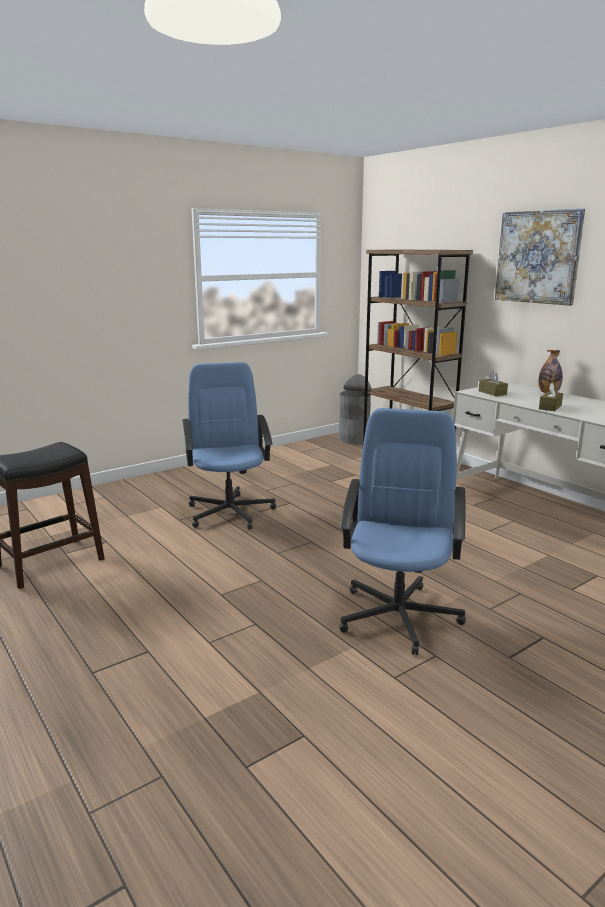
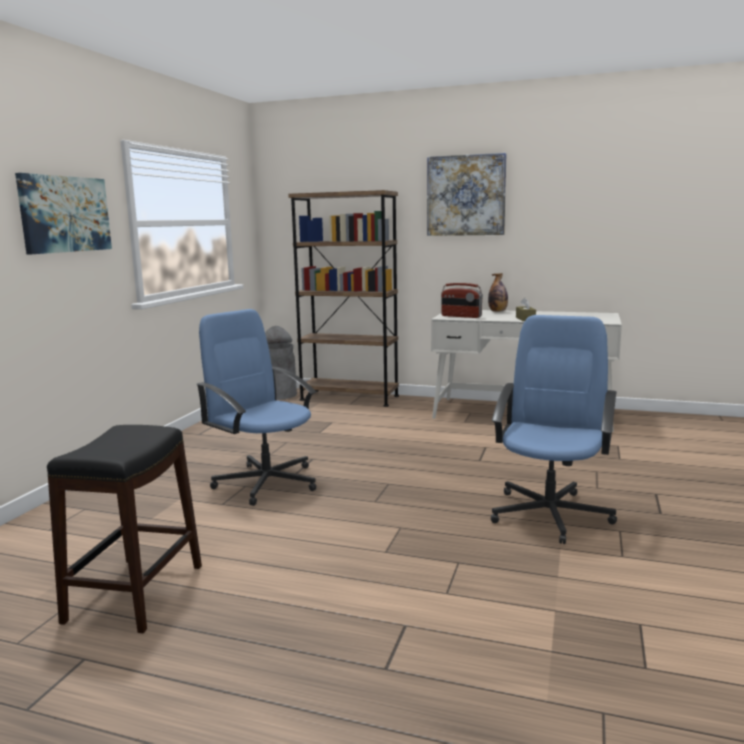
camera: 35 degrees left, 5 degrees down
(126, 272) = (65, 214): none -> picture
(399, 615) = (550, 513): blue office chair -> blue office chair turned 45 degrees clockwise
(492, 393) = (461, 316): brown tissue box -> radio

